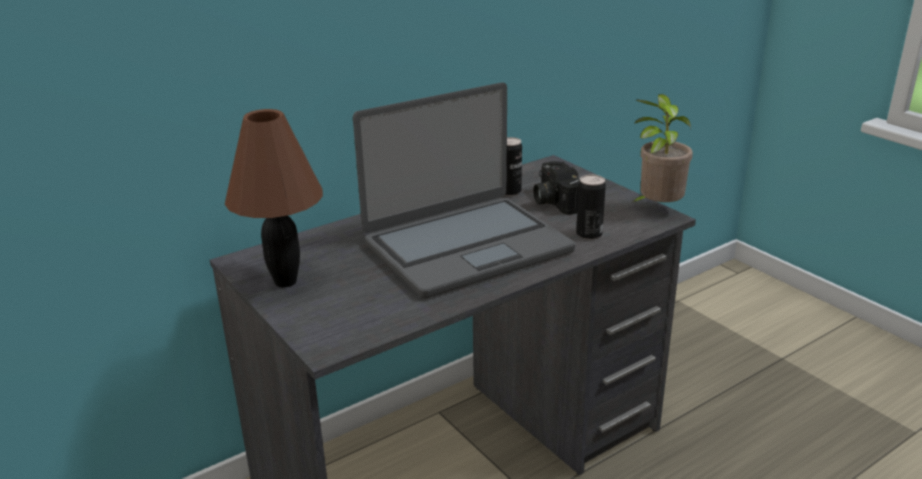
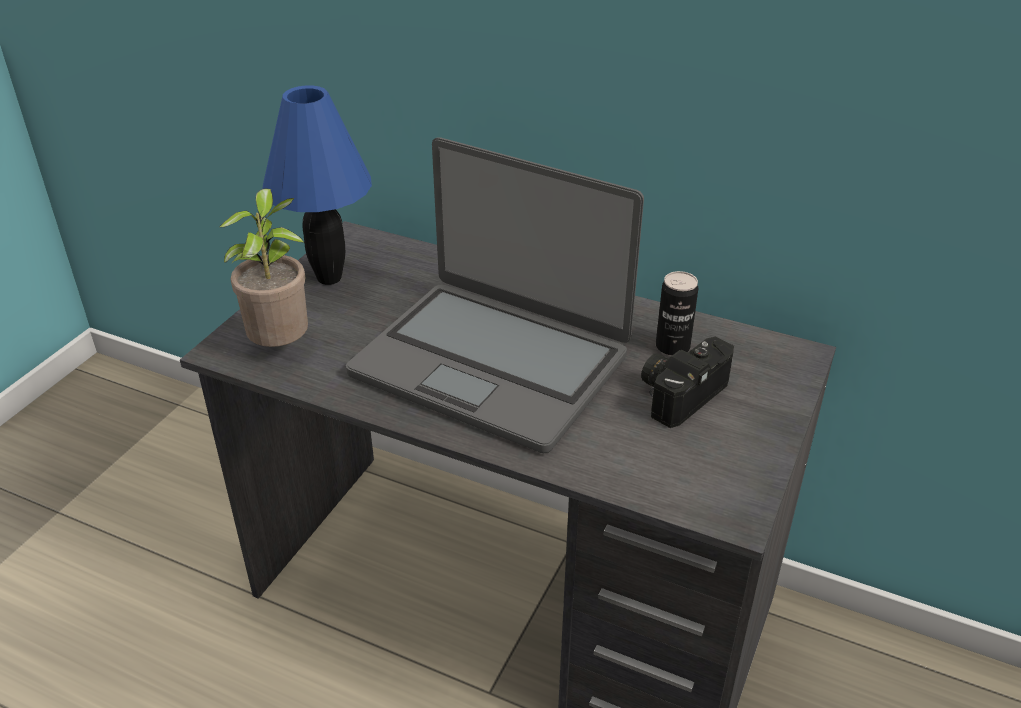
camera: 60 degrees right, 10 degrees up
(284, 282) = (328, 278): brown table lamp -> blue table lamp
(589, 234) = (610, 454): can -> none
(657, 209) = (753, 501): potted plant -> potted plant (282, 347)

